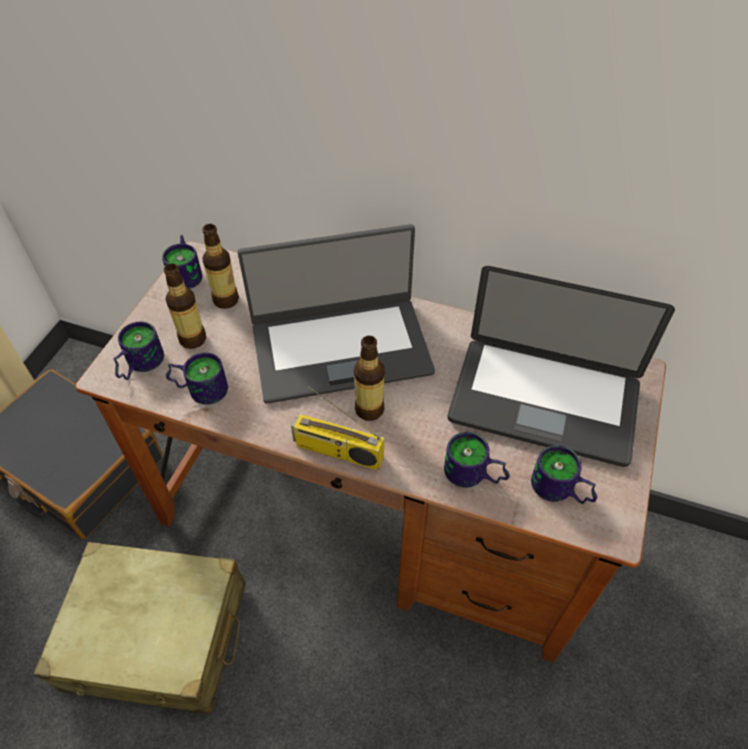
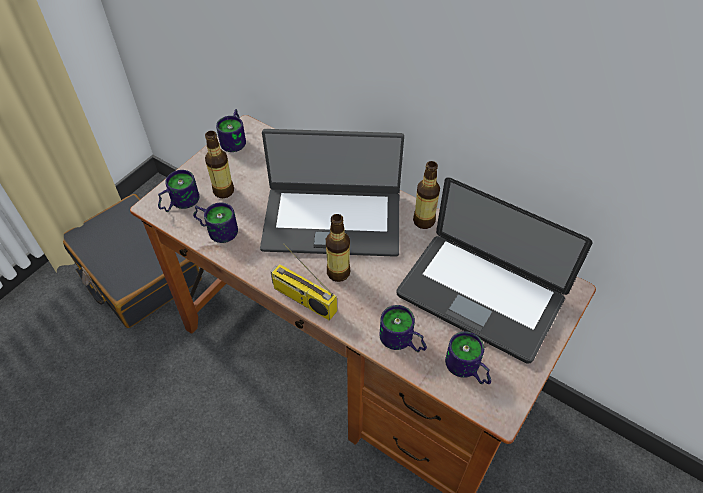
camera: 15 degrees right, 0 degrees up
(157, 636) = (160, 414): beige suitcase -> none
(226, 300) = (257, 166): bottle -> bottle (424, 221)

